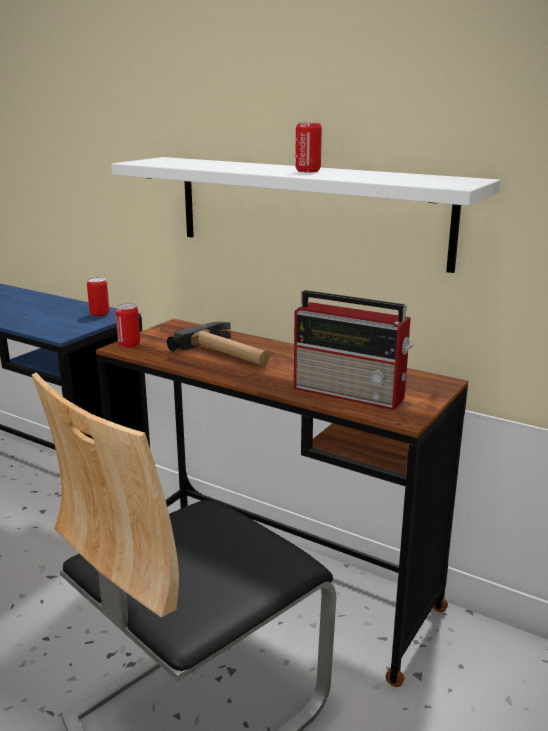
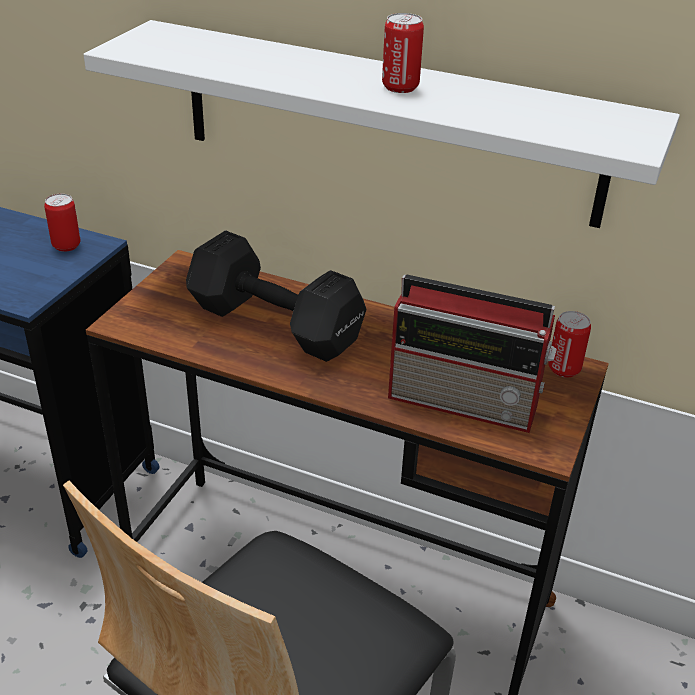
camera: 10 degrees left, 15 degrees up
(129, 344) = (131, 315): can -> can (564, 369)
(227, 353) = (277, 326): hammer -> black dumbbell

